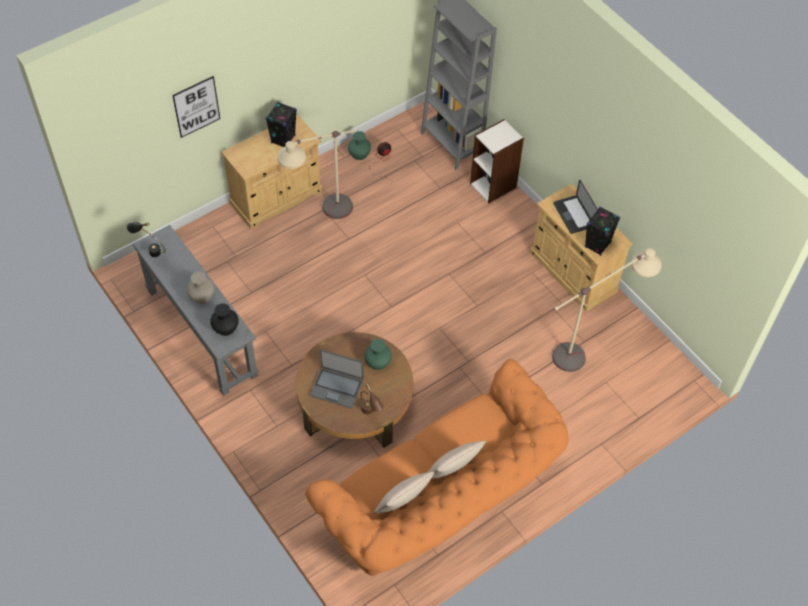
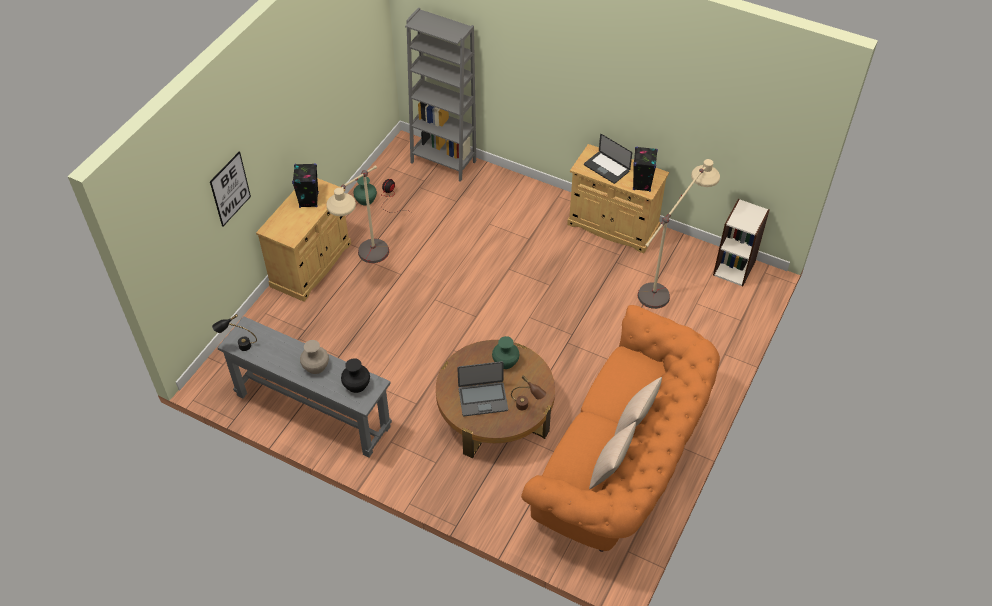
camera: 25 degrees left, 5 degrees down
(493, 185) = (501, 182): bookcase -> bookcase (734, 268)

